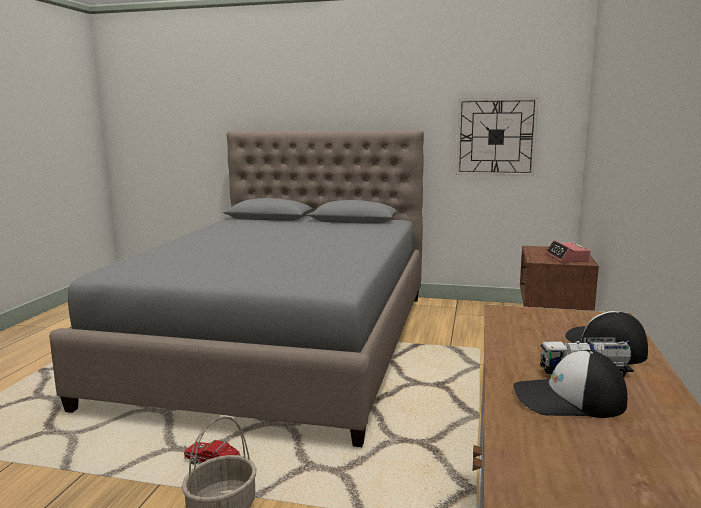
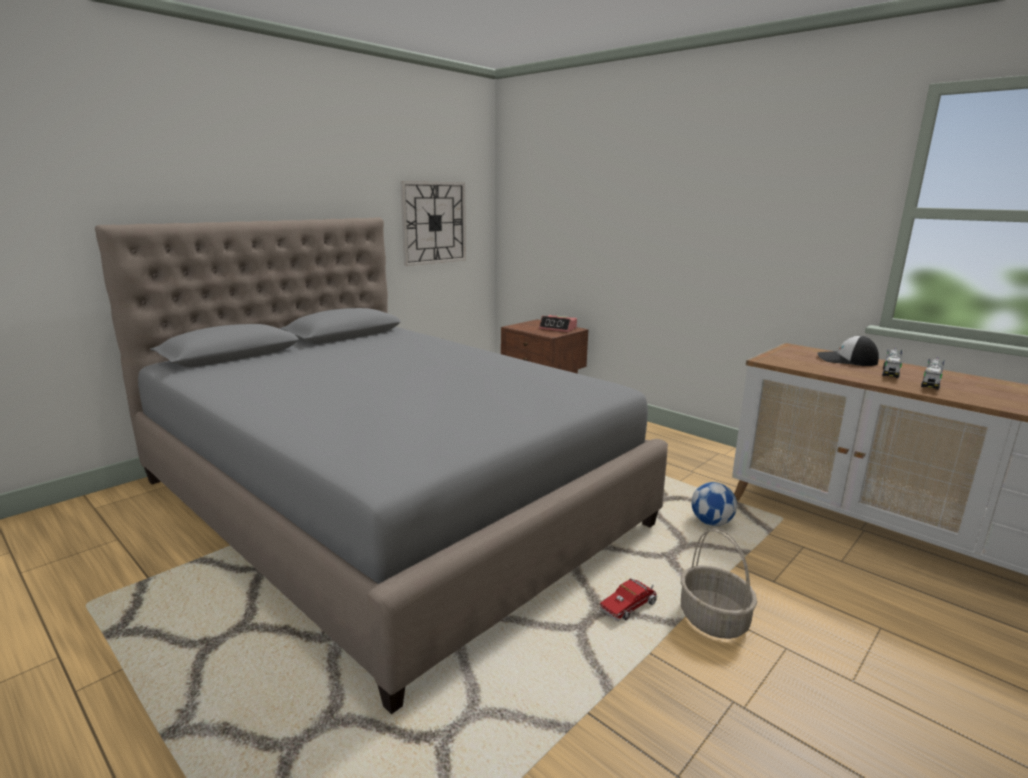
camera: 60 degrees left, 5 degrees up
(405, 480) = (711, 522): none -> football
(568, 399) = (930, 383): cap -> toy truck

